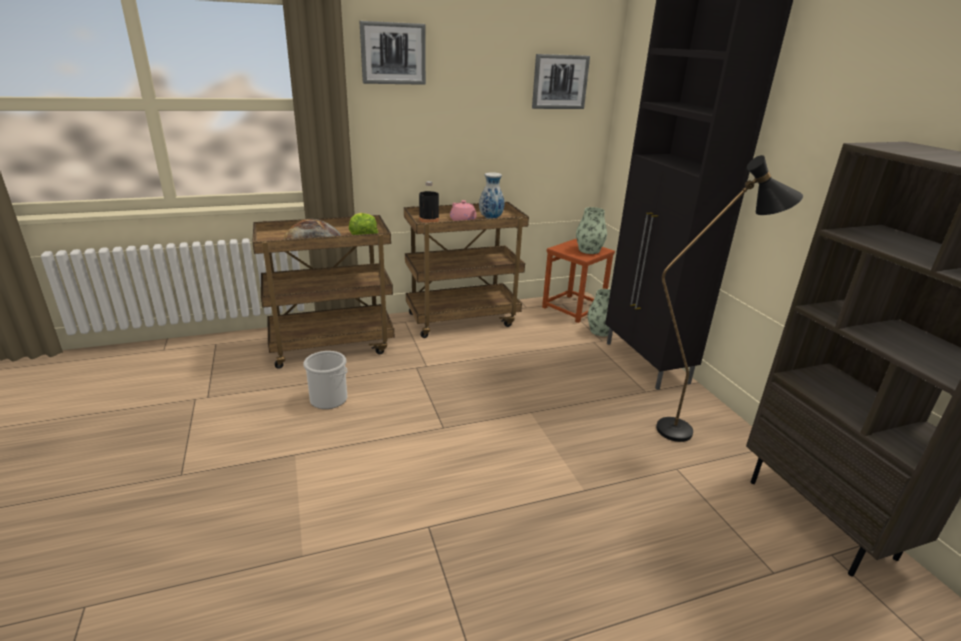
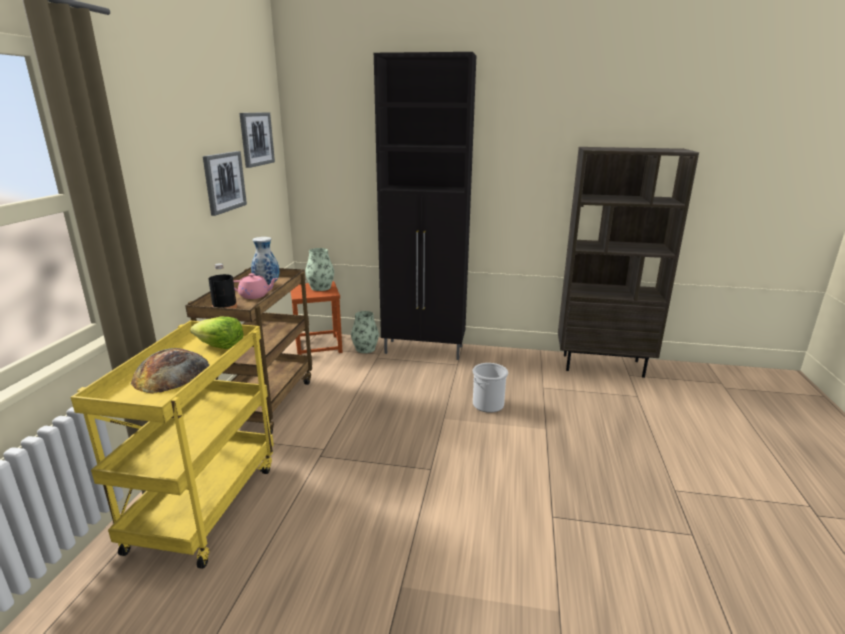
camera: 60 degrees left, 5 degrees down
(329, 399) = (319, 534): bucket -> bucket (488, 404)
(332, 345) = (205, 504): brown cart -> yellow cart
(393, 53) = (140, 120): picture -> picture (224, 182)
(687, 431) = (510, 368): black floor lamp -> none

